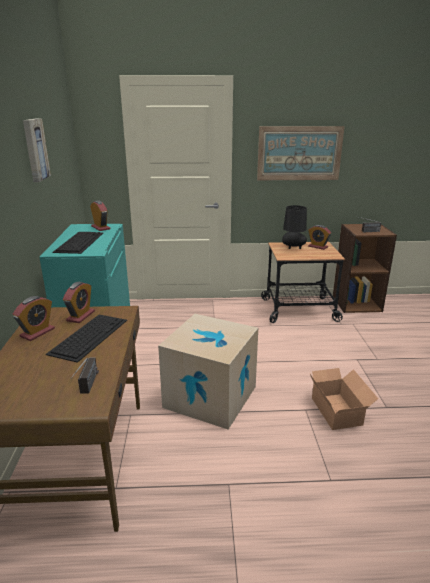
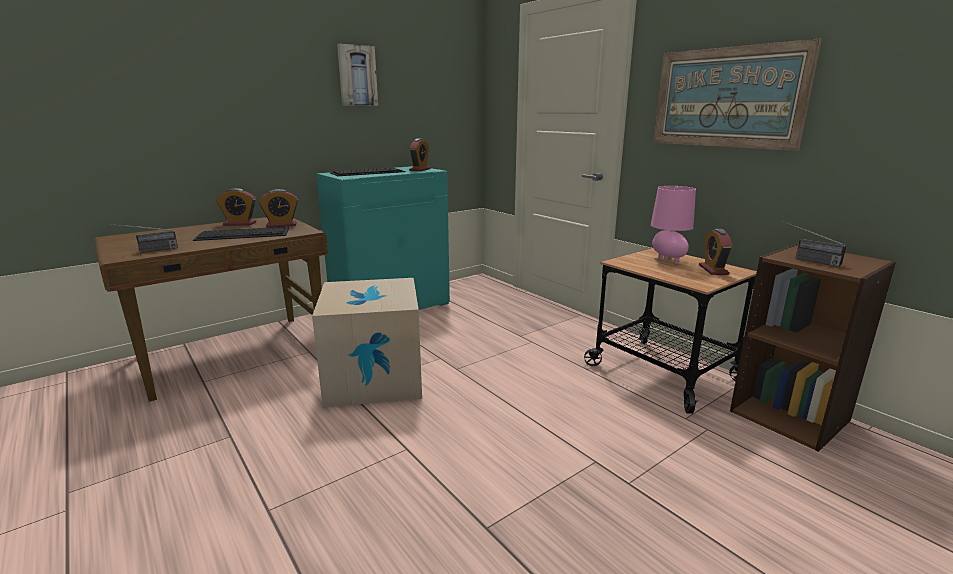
camera: 55 degrees right, 5 degrees down
(293, 248) = (667, 260): black table lamp -> pink table lamp
(337, 410) = (430, 477): cardboard box -> none

